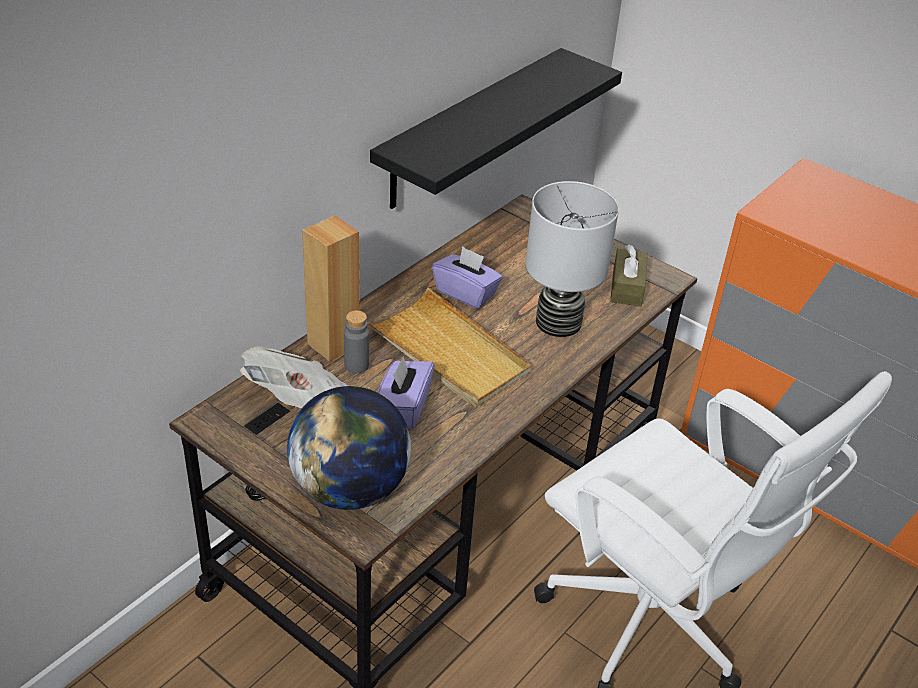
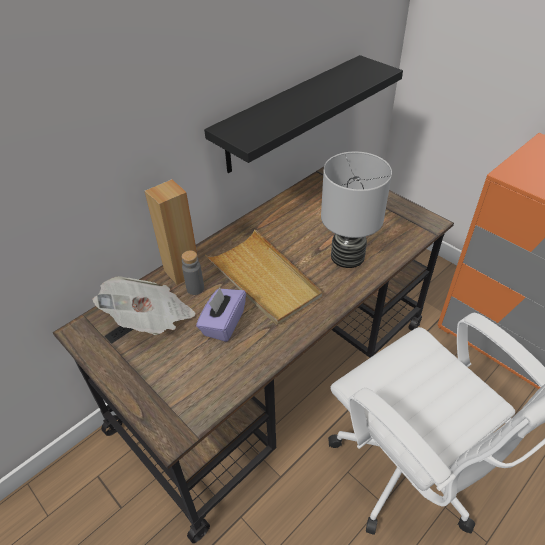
camera: 10 degrees right, 5 degrees up
(350, 489) = (170, 393): globe -> none
(466, 293) = (283, 233): purple tissue box -> none
(627, 287) = (401, 229): brown tissue box -> none

